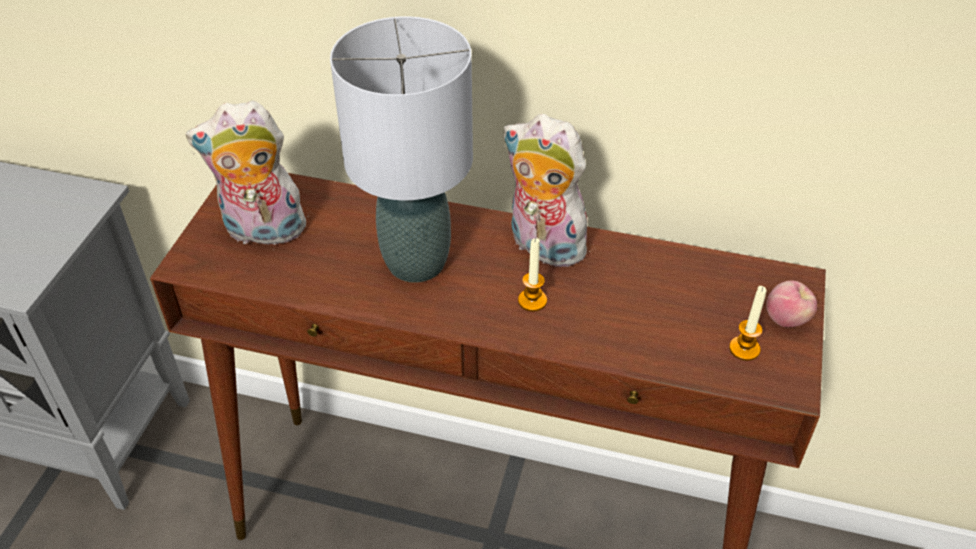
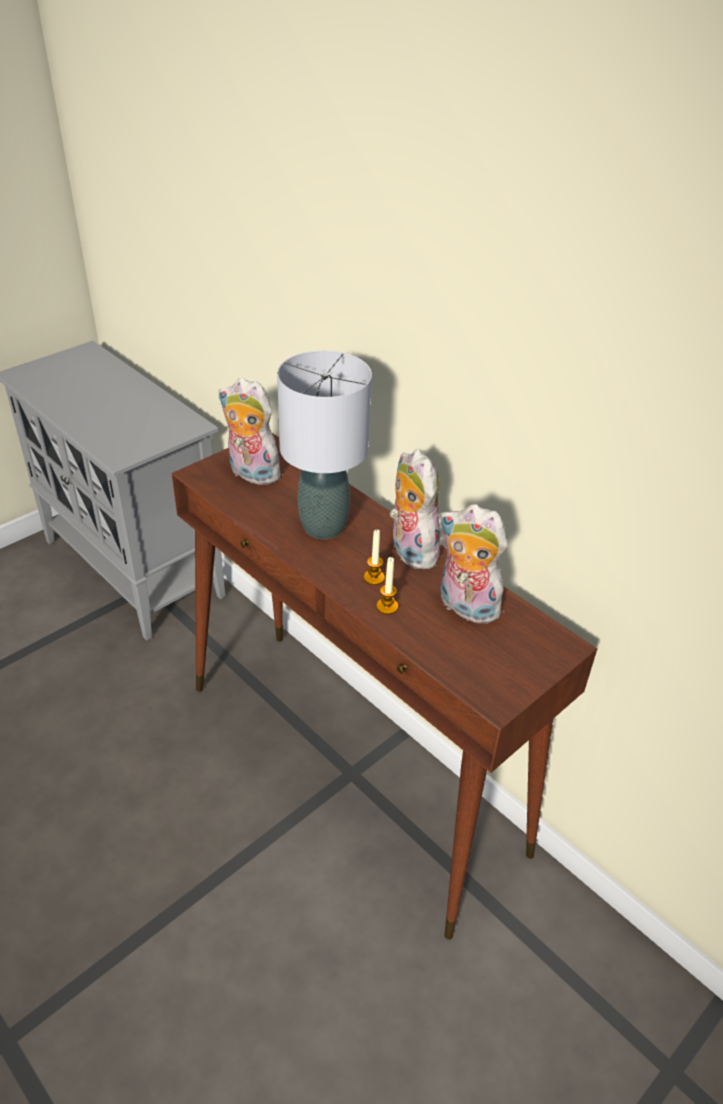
camera: 30 degrees right, 5 degrees down
(660, 288) = (464, 607): none -> plush toy
(744, 349) = (487, 667): candle -> candle (387, 606)
(786, 319) = (535, 664): apple -> none

